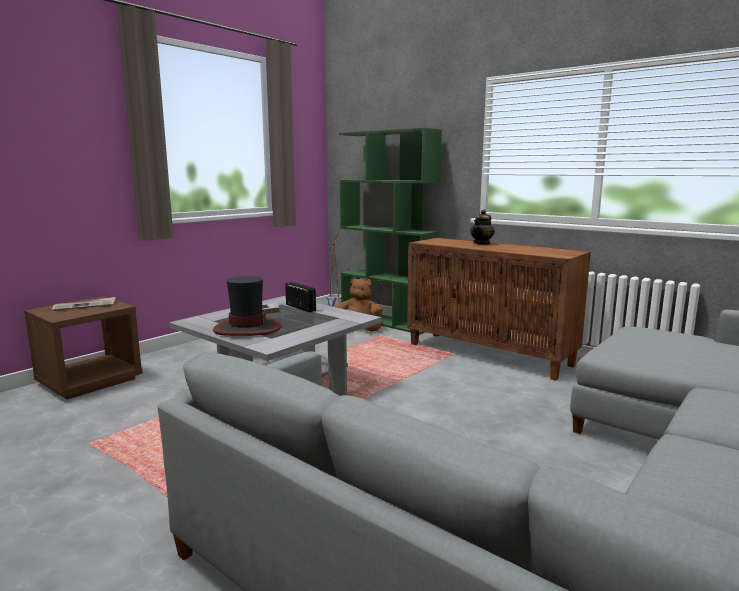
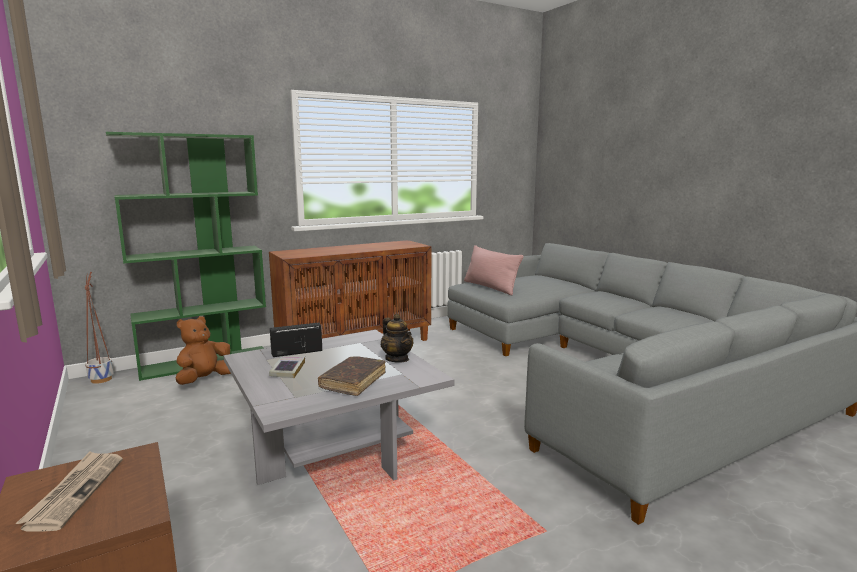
camera: 70 degrees left, 0 degrees up
(247, 328) = (353, 381): hat -> brown book
(482, 243) = (331, 248): teapot -> teapot (397, 359)
(648, 340) = (490, 287): none -> pink pillow

